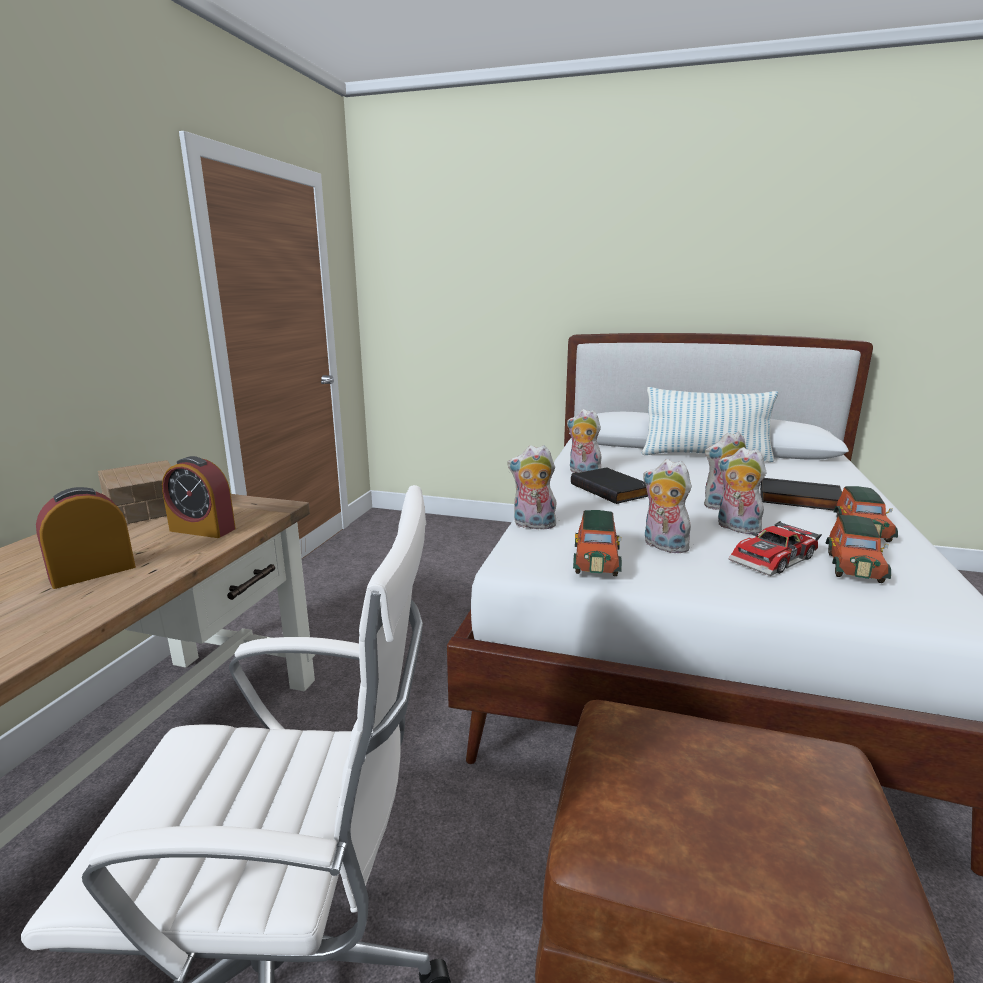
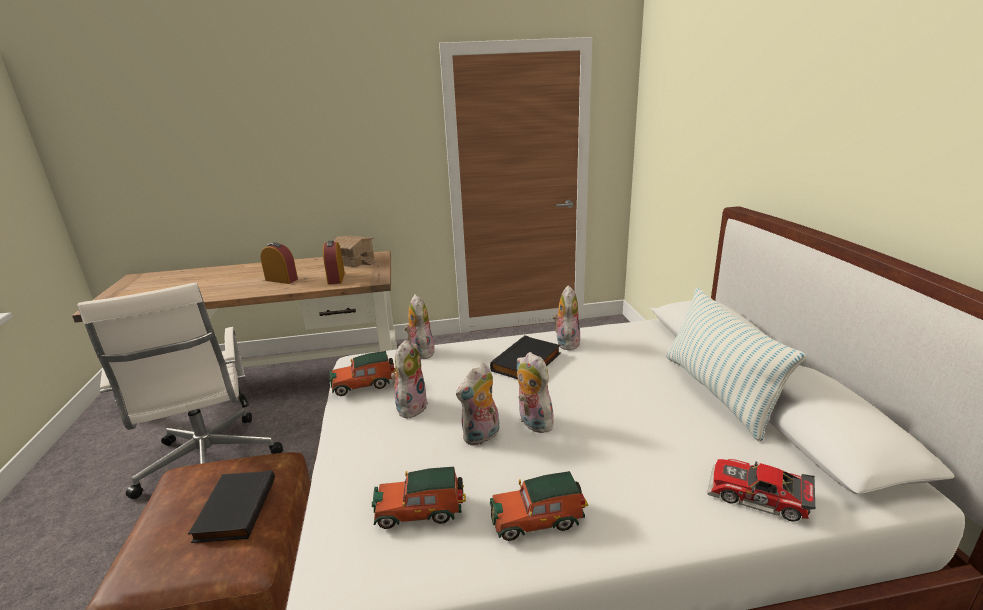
camera: 65 degrees right, 5 degrees up
(735, 528) = (481, 437): plush toy -> plush toy turned 150 degrees counterclockwise
(776, 560) = (411, 463): toy car -> toy car (757, 498)
(799, 500) = (606, 470): black book -> black book (234, 509)

